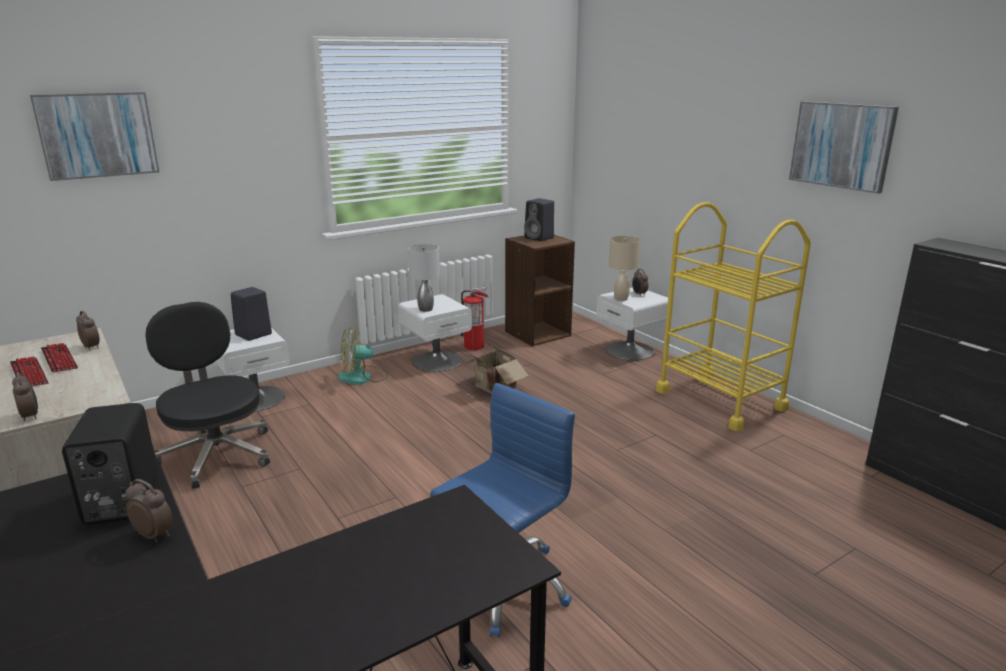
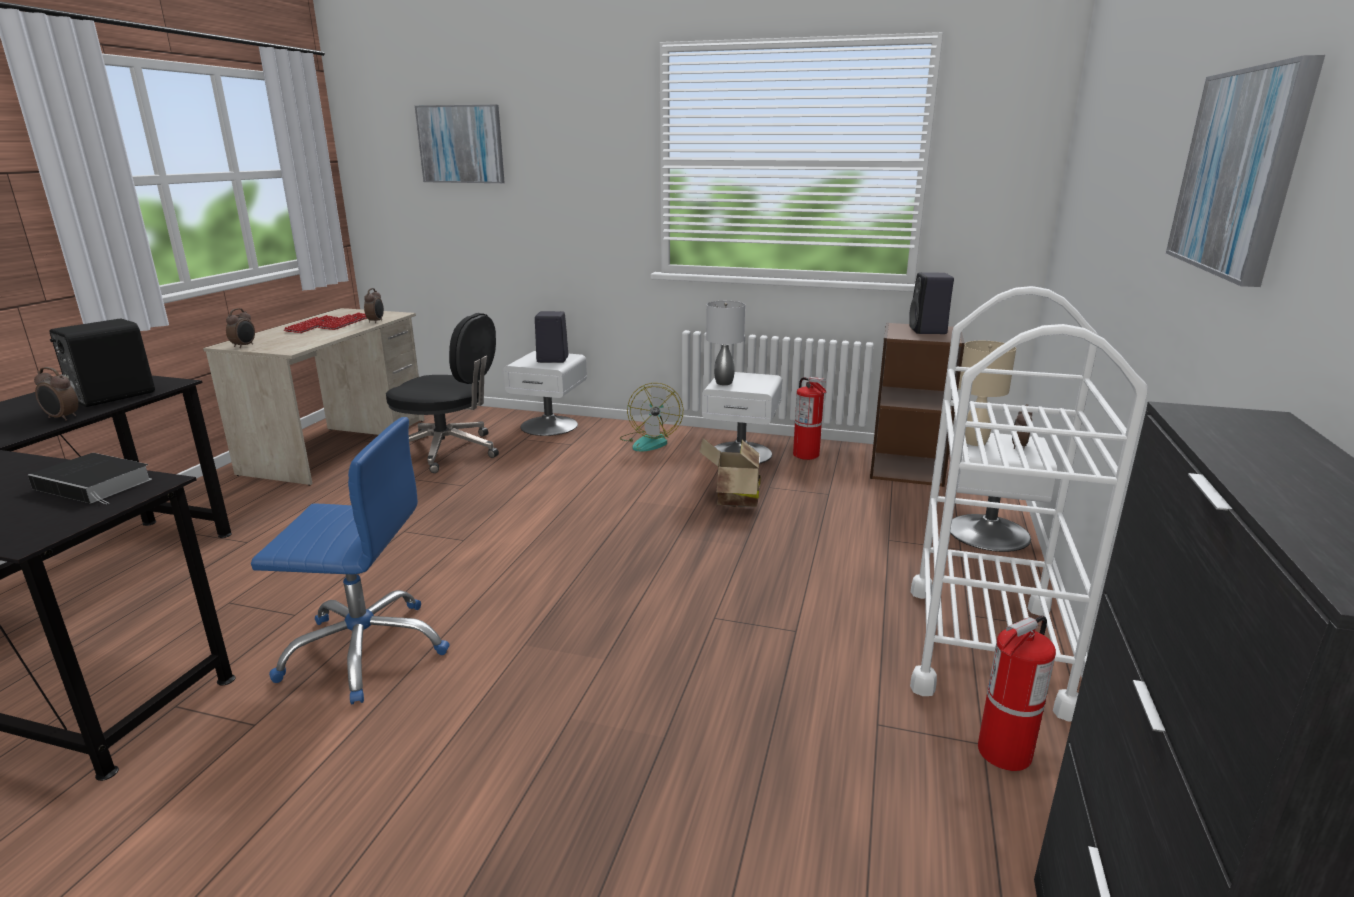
camera: 50 degrees right, 0 degrees up
(155, 535) = (62, 418): alarm clock -> alarm clock turned 120 degrees clockwise
(216, 454) = (448, 451): black office chair -> black office chair turned 90 degrees clockwise
(363, 377) = (650, 441): fan -> fan turned 120 degrees counterclockwise
(421, 527) = (96, 484): none -> book
(720, 400) = (985, 647): yellow cart -> white cart
(793, 433) = (1004, 753): none -> fire extinguisher

